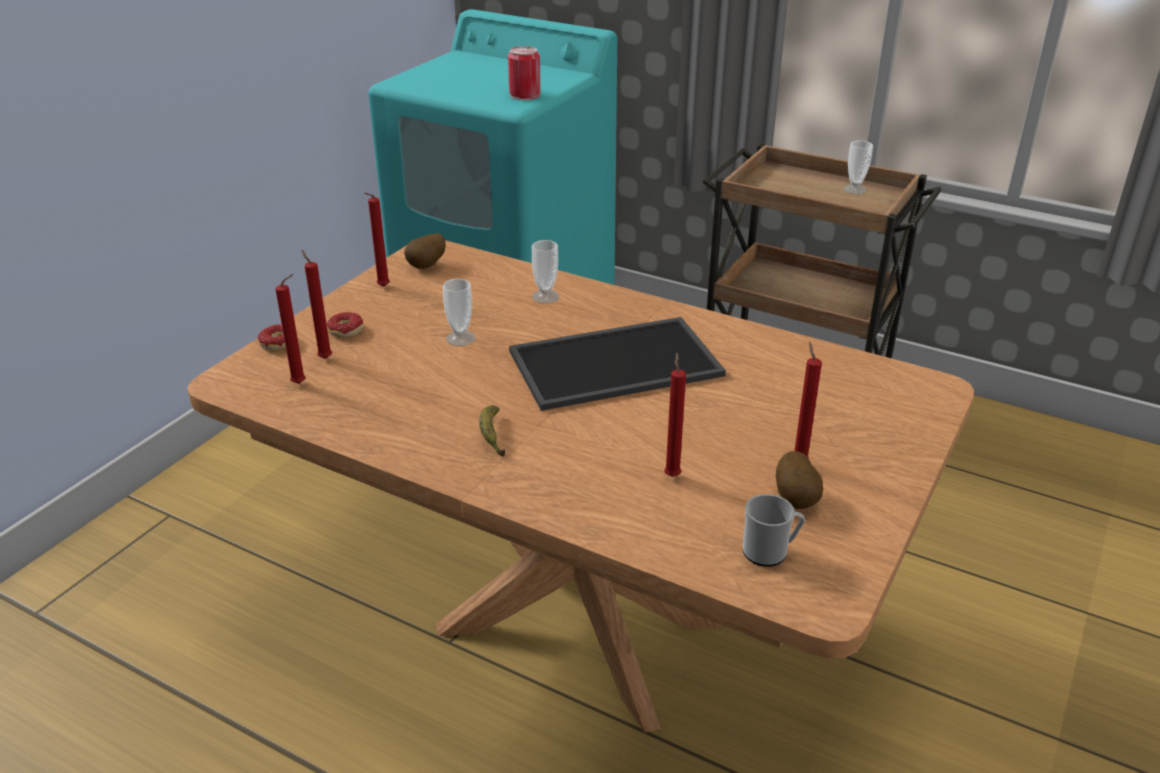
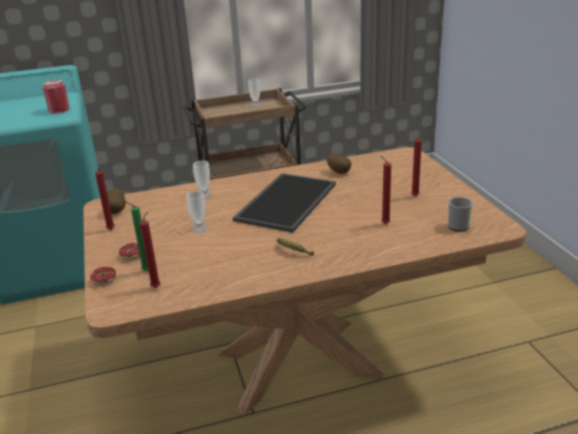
camera: 45 degrees left, 5 degrees down
(324, 357) = (145, 271): red candle -> green candle
(797, 500) = (436, 206): potato -> potato (339, 172)

